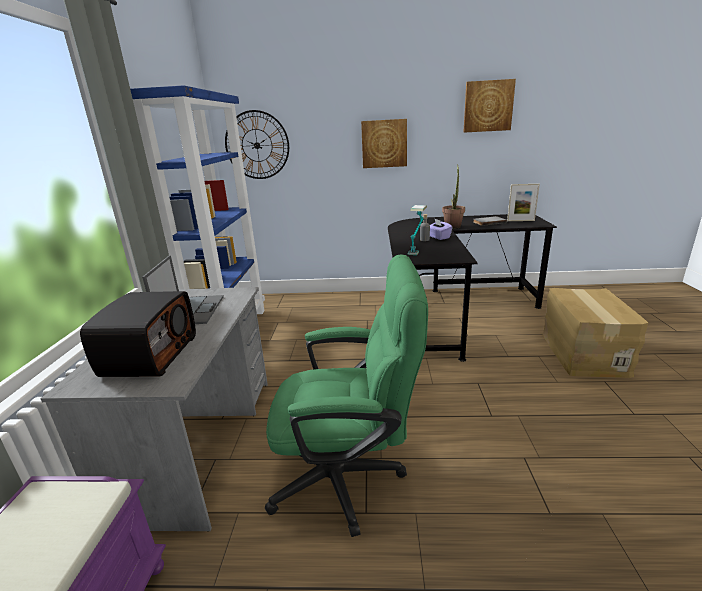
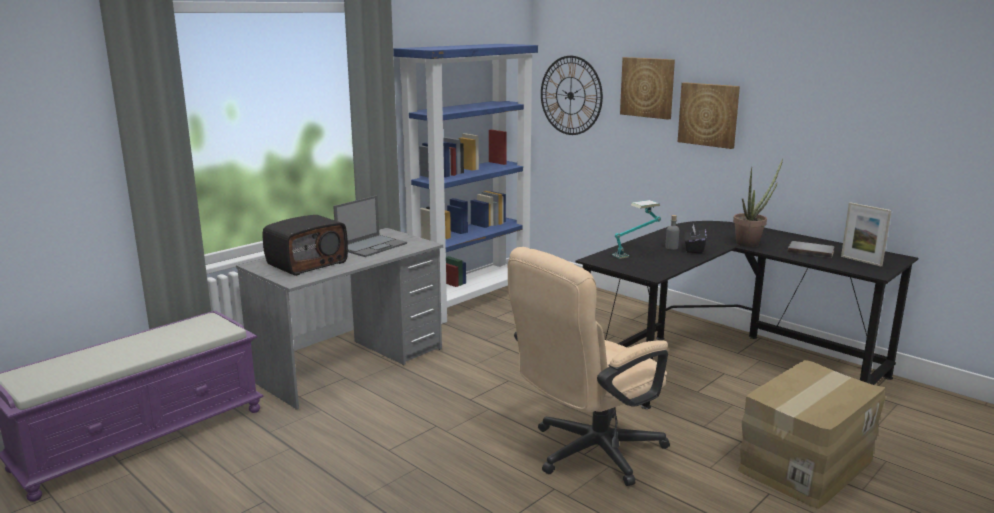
camera: 40 degrees right, 5 degrees down
(349, 477) = (408, 428): green office chair -> none
(438, 237) = (694, 249): purple tissue box -> black tissue box
(488, 106) = (855, 82): picture -> picture (647, 87)
(492, 414) = (587, 454): none -> beige office chair

